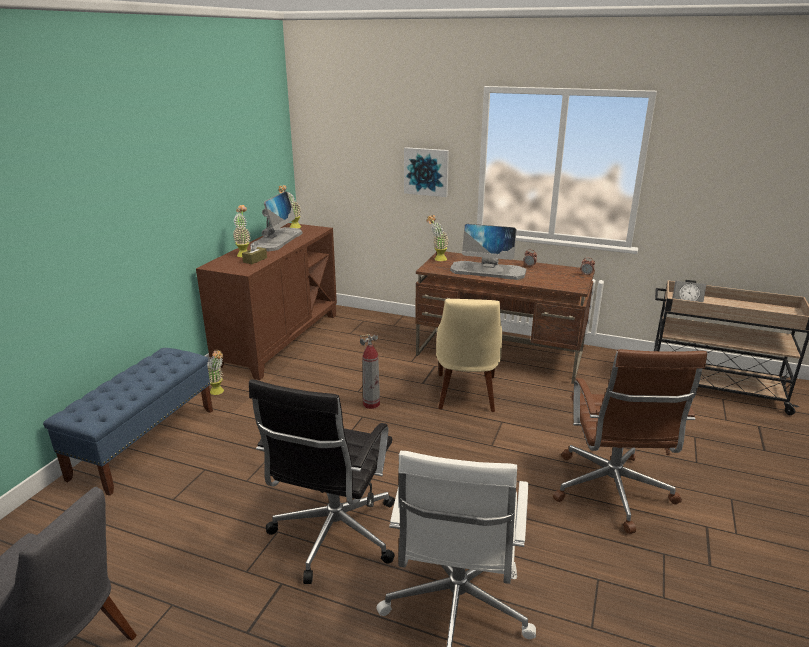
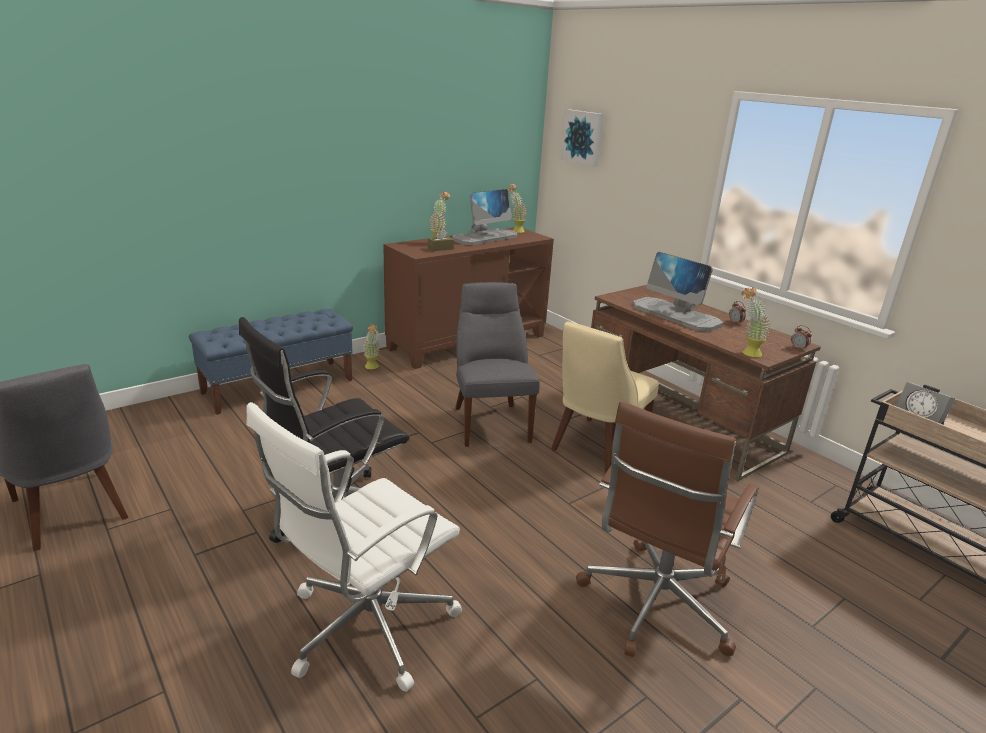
camera: 30 degrees right, 0 degrees up
(371, 404) = (490, 422): fire extinguisher -> grey chair
(426, 171) = (658, 190): picture -> picture (583, 137)
(437, 259) = (634, 291): potted plant -> potted plant (746, 352)

